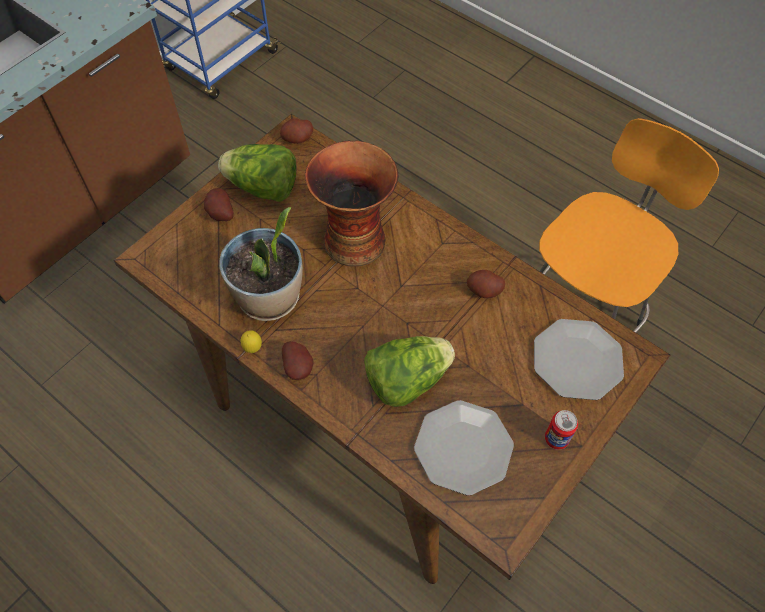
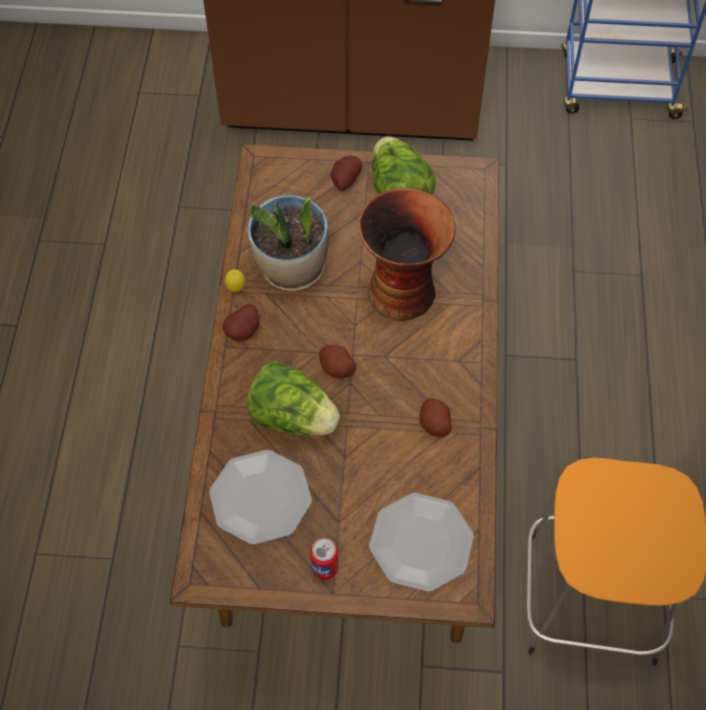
camera: 55 degrees right, 0 degrees up
(297, 138) = (474, 181): potato -> potato (337, 368)

